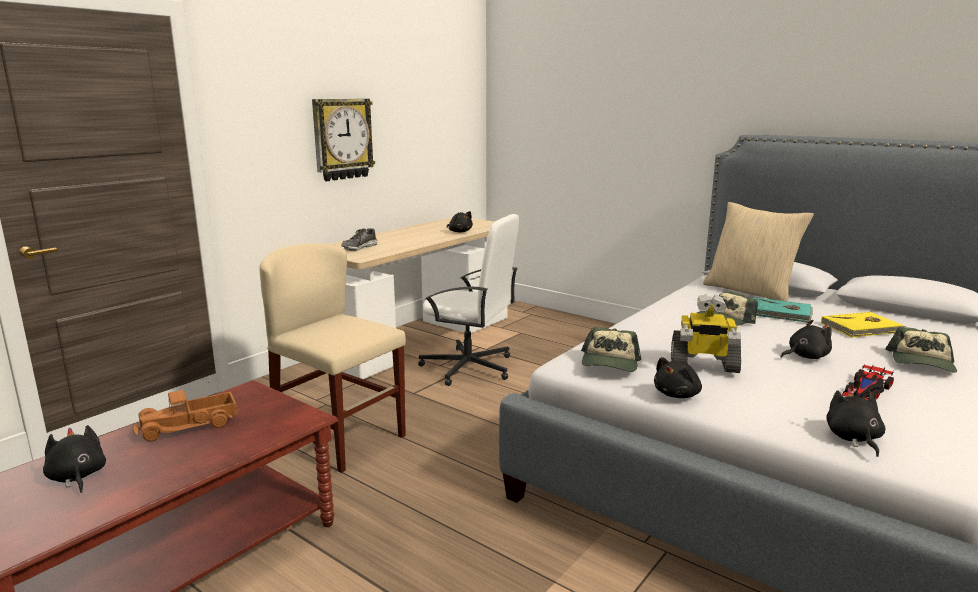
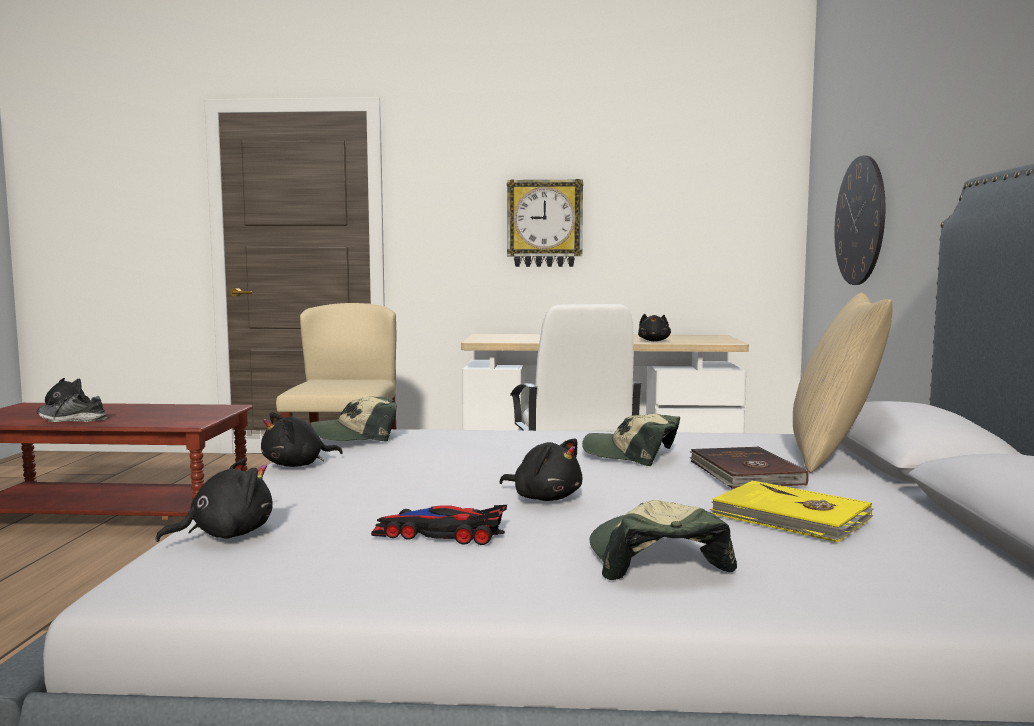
camera: 55 degrees right, 10 degrees down
(189, 426) = (153, 410): toy truck -> none
(360, 247) = (513, 337): shoe -> shoe (73, 420)
(579, 138) = (860, 221): none -> wall clock
(678, 394) = (297, 465): black plush toy -> black plush toy turned 45 degrees counterclockwise
(703, 365) = (403, 459): toy robot -> none
(779, 313) = (744, 473): turquoise book -> brown book
(922, 363) = (654, 559): cap -> cap turned 90 degrees clockwise

